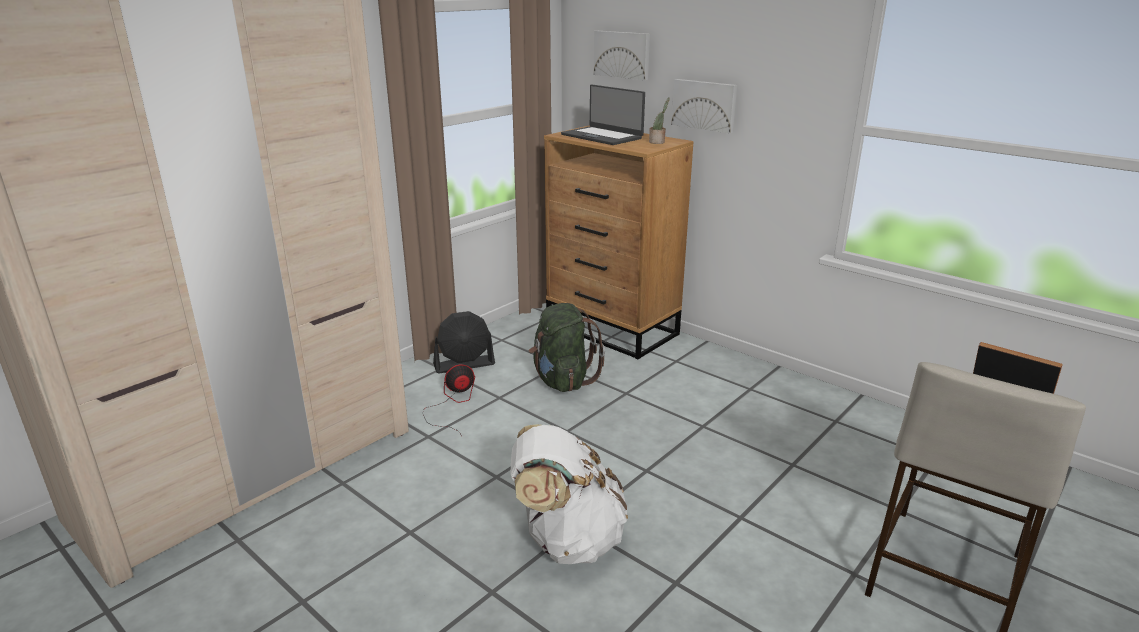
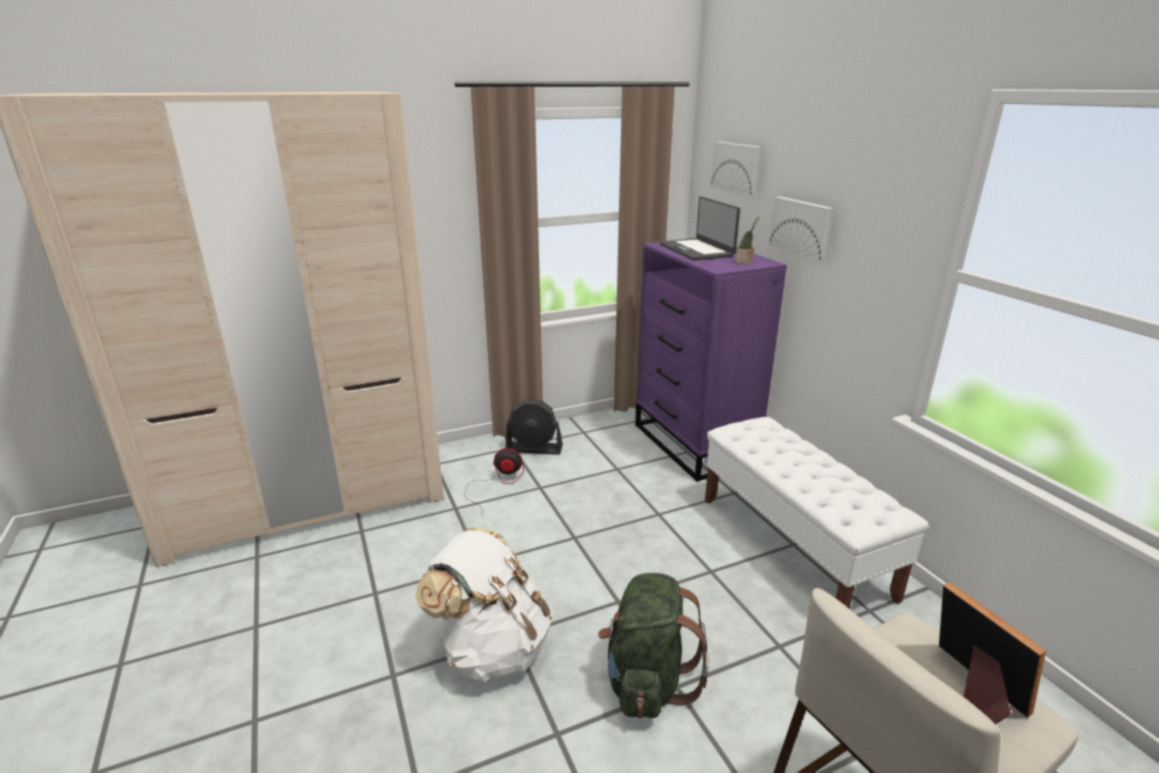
camera: 25 degrees right, 0 degrees up
(562, 381) = (608, 485): green backpack -> green backpack (647, 681)
(612, 329) = (694, 445): brown dresser -> purple dresser
(751, 390) = (793, 546): none -> white bench

